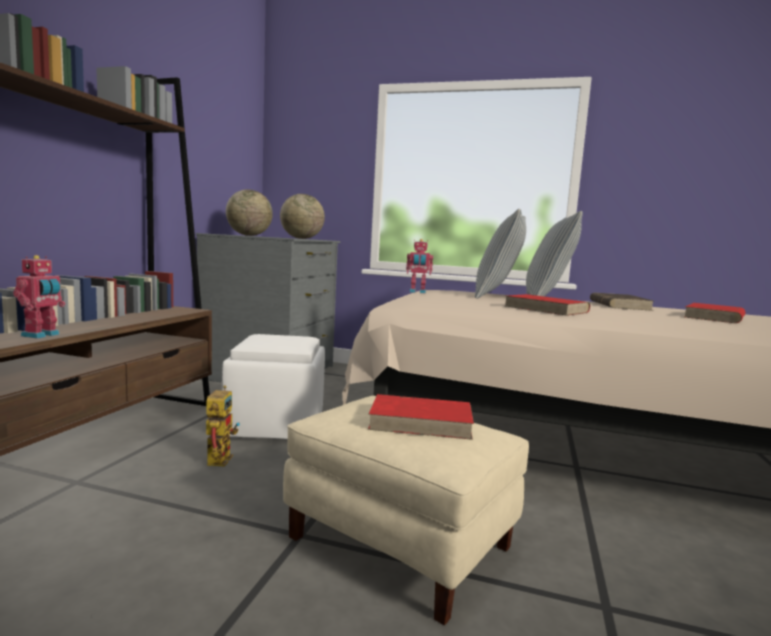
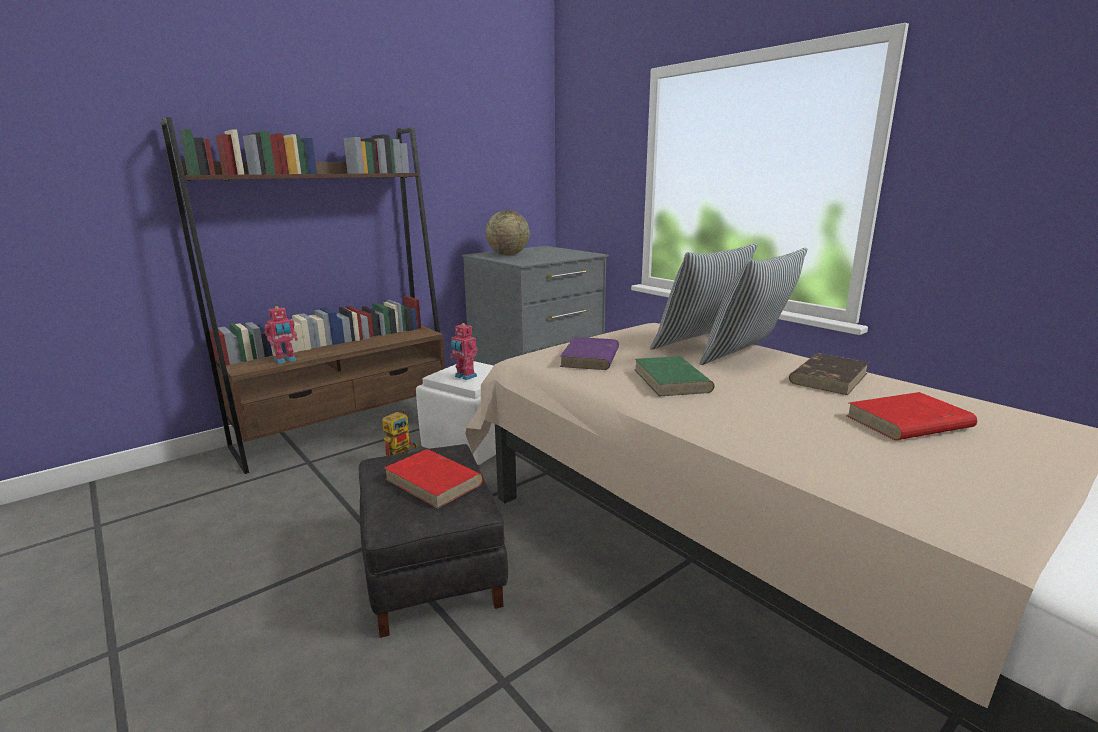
camera: 35 degrees right, 10 degrees up
(301, 238) = (555, 257): globe -> none
(401, 541) = (433, 571): beige ottoman -> black ottoman
(417, 292) = (610, 333): toy robot -> toy robot (465, 376)
(451, 302) = (590, 358): none -> purple book
(546, 309) = (672, 381): red book -> green book

